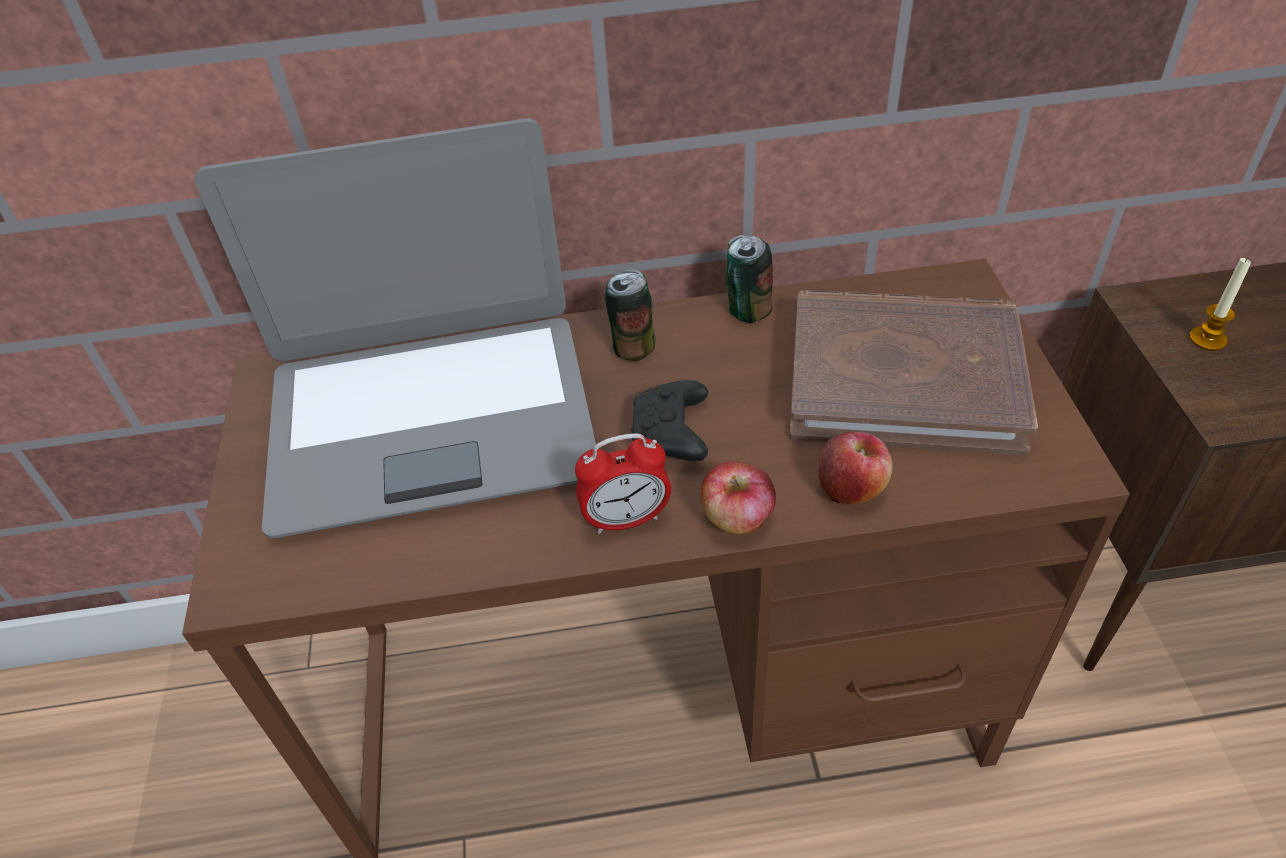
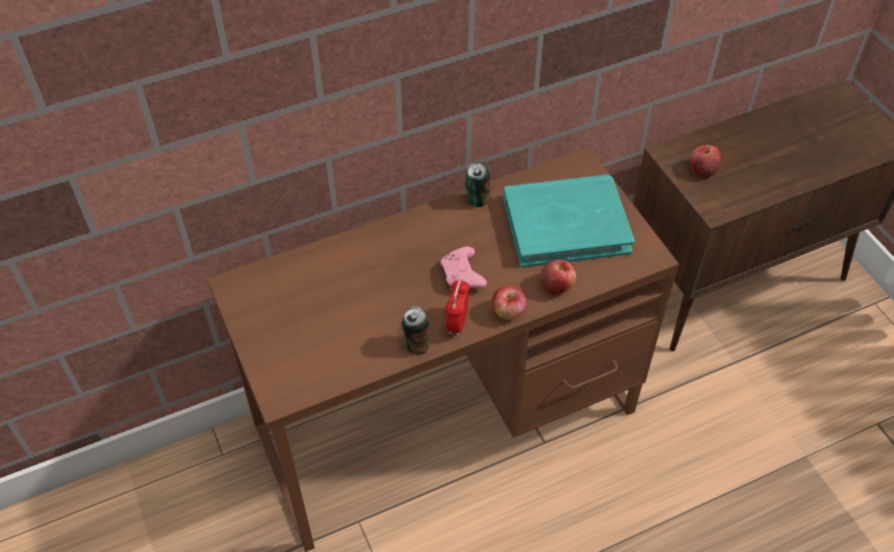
camera: 20 degrees left, 5 degrees up
(431, 420) = (336, 292): laptop -> none
(626, 519) = (457, 323): alarm clock -> alarm clock turned 135 degrees clockwise
(633, 346) = (425, 231): can -> can (416, 344)
(672, 435) = (463, 276): black game controller -> pink game controller
(904, 378) = (566, 224): brown book -> turquoise book
(1207, 339) = (702, 169): candle -> apple

